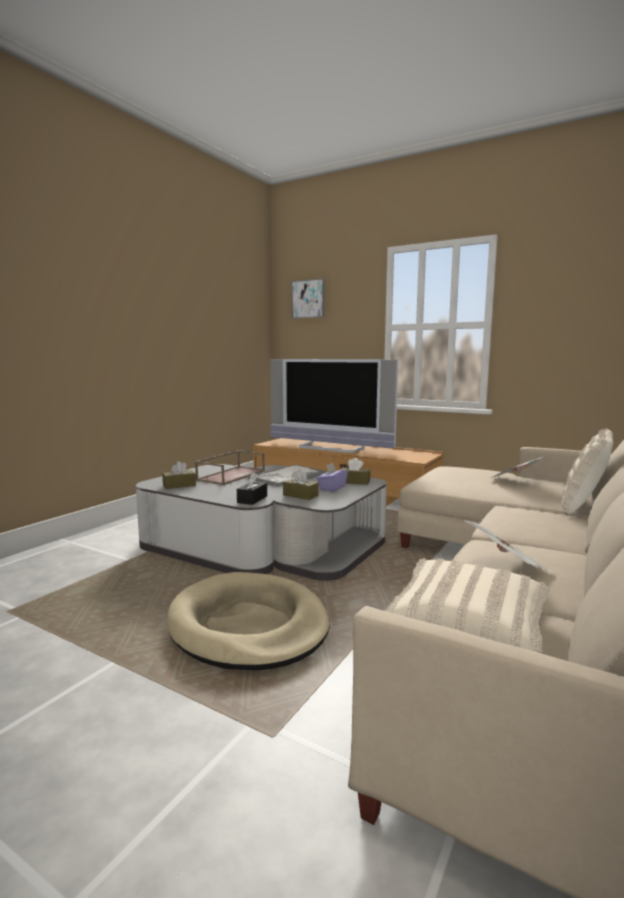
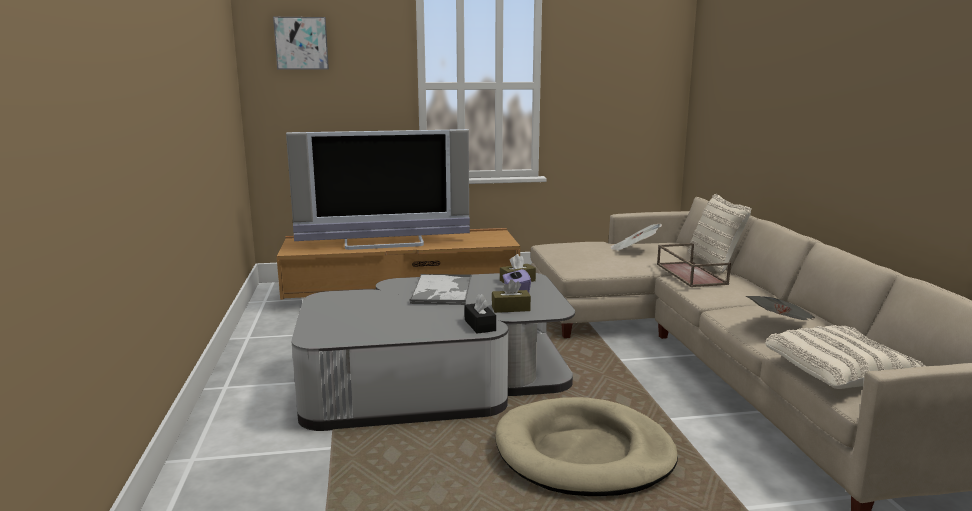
camera: 40 degrees left, 5 degrees up
(179, 485) = (356, 332): brown tissue box -> none
(231, 475) = (377, 303): brown tray -> brown tray (689, 274)

